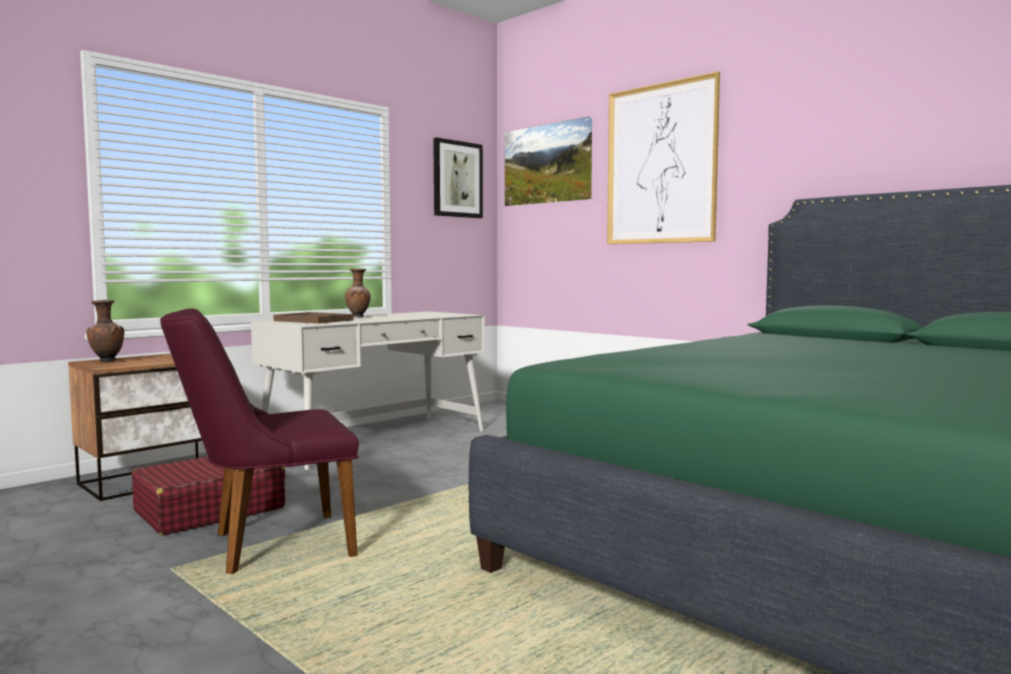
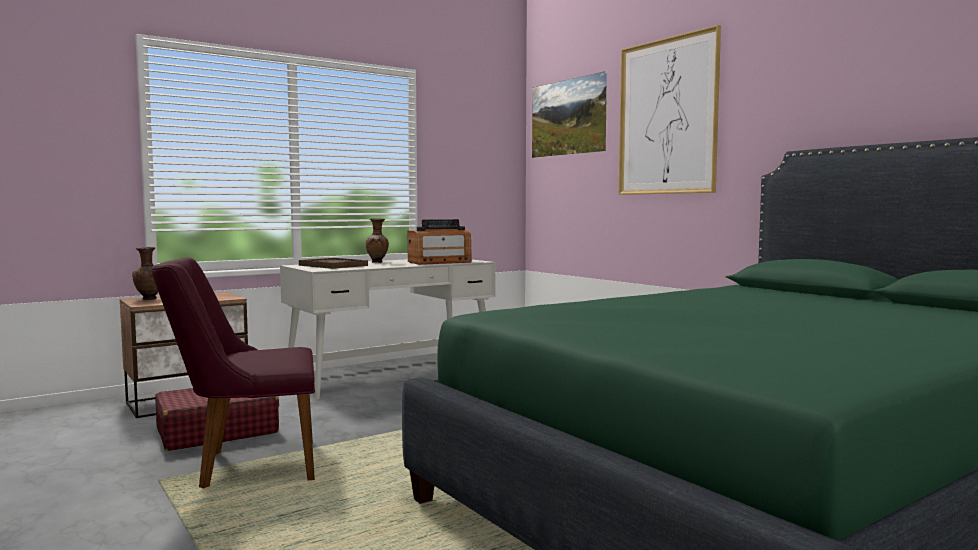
camera: 10 degrees right, 0 degrees up
(426, 316) = (439, 262): none -> radio
(457, 179) = (484, 133): picture -> none

